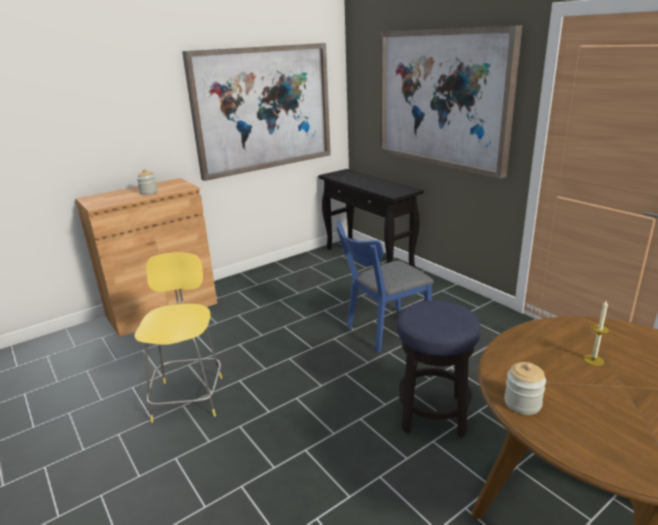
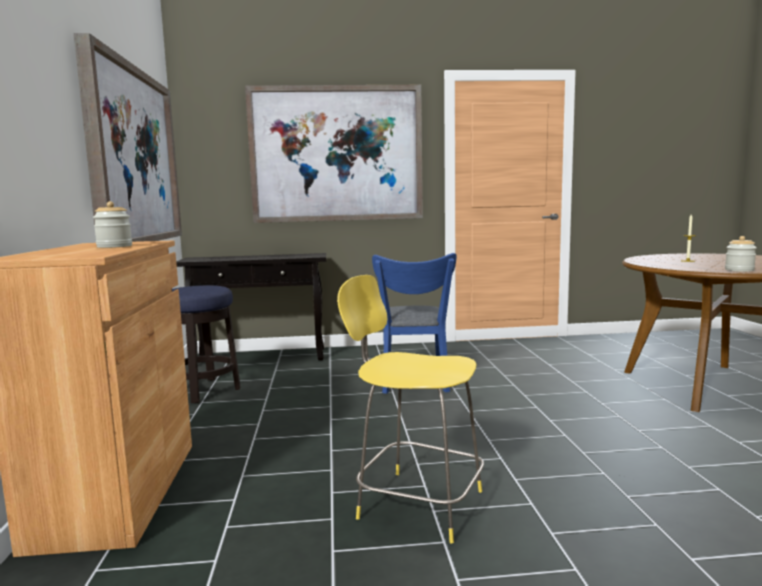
camera: 60 degrees left, 15 degrees down
(433, 414) = (565, 395): stool -> stool (203, 391)

